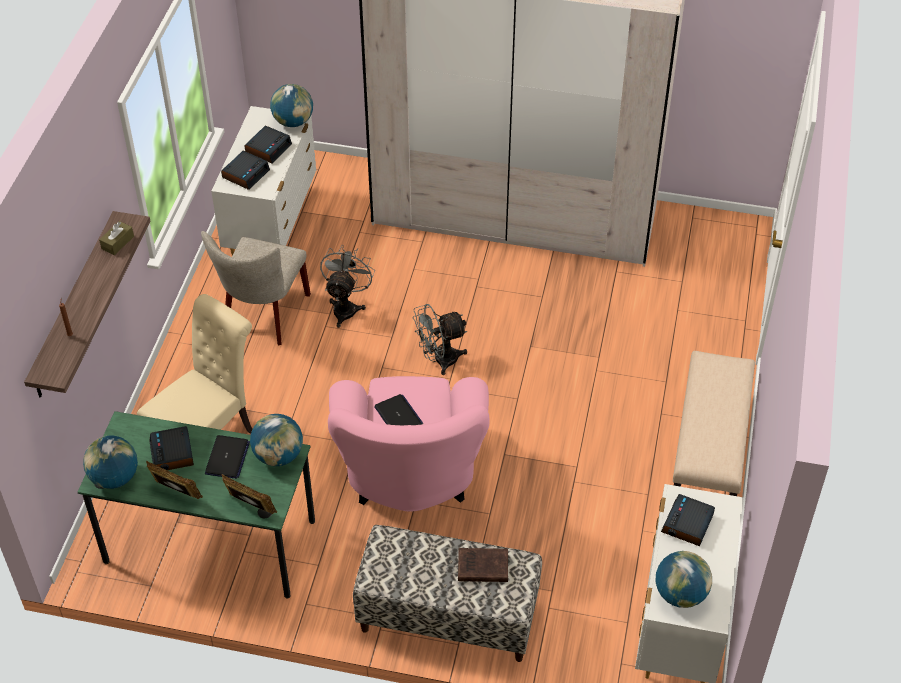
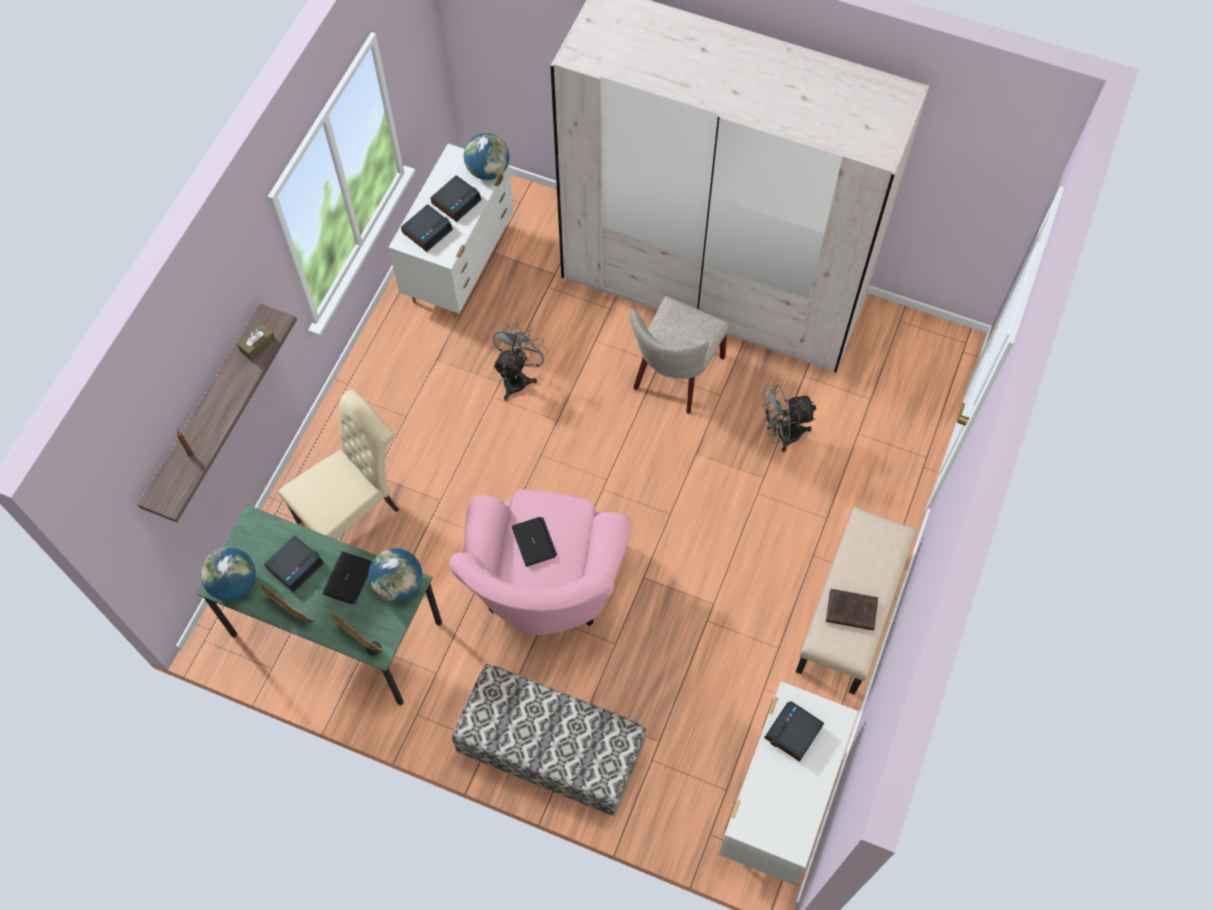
camera: 10 degrees right, 15 degrees up
(172, 454) = (295, 565): alarm clock -> alarm clock turned 135 degrees counterclockwise
(263, 316) = (432, 375): beige chair -> beige chair (675, 377)
(439, 360) = (600, 456): grey fan -> grey fan (782, 434)
(481, 567) = (582, 731): brown book -> brown book (849, 610)
(680, 594) = (767, 813): globe -> none

